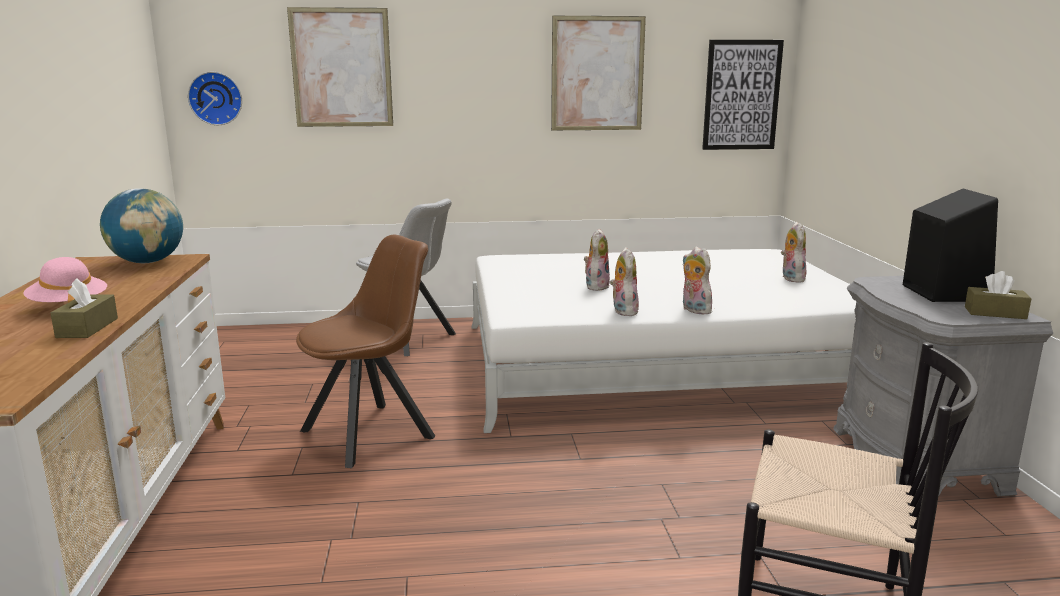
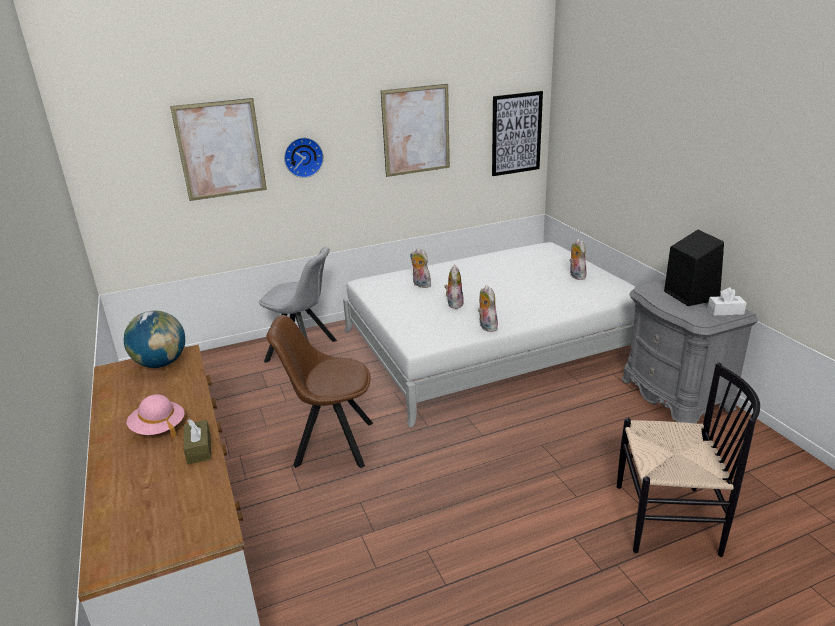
camera: 15 degrees left, 10 degrees up
(216, 98) = (118, 187): wall clock -> wall clock (303, 157)
(370, 433) = (332, 443): brown chair -> brown chair turned 120 degrees counterclockwise
(693, 310) = (530, 318): plush toy -> plush toy (420, 285)
(995, 313) = (725, 311): brown tissue box -> white tissue box

